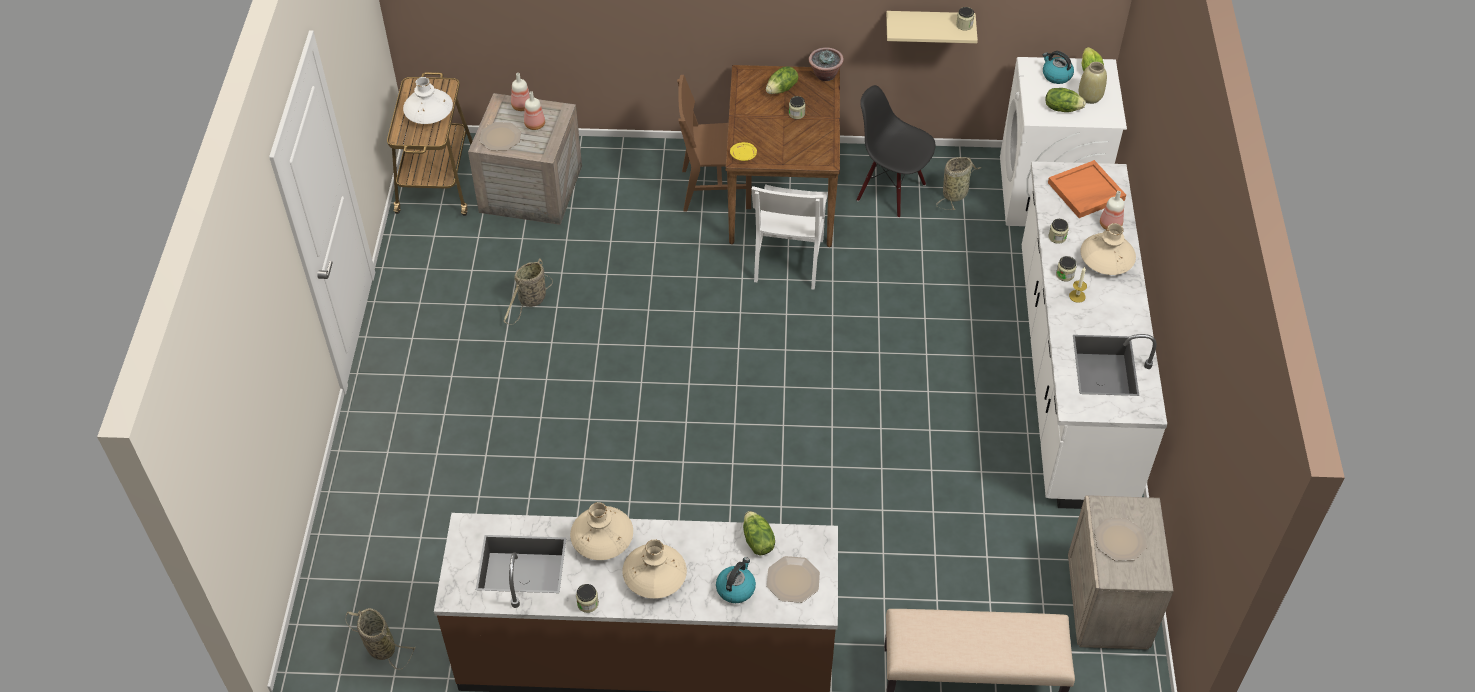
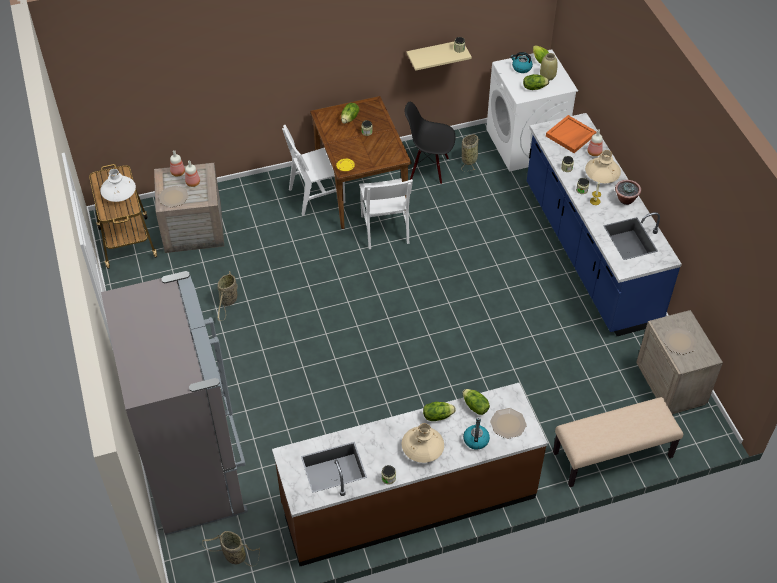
camera: 20 degrees left, 0 degrees up
(385, 514) = (196, 469): none -> grey fridge
(602, 539) = (378, 435): beige vase -> none
(698, 537) = (437, 415): none -> lettuce
(716, 189) = (316, 196): brown chair -> white chair
(825, 75) = (373, 102): potted plant -> potted plant (625, 199)
(1071, 375) = (589, 253): white counter -> blue counter

